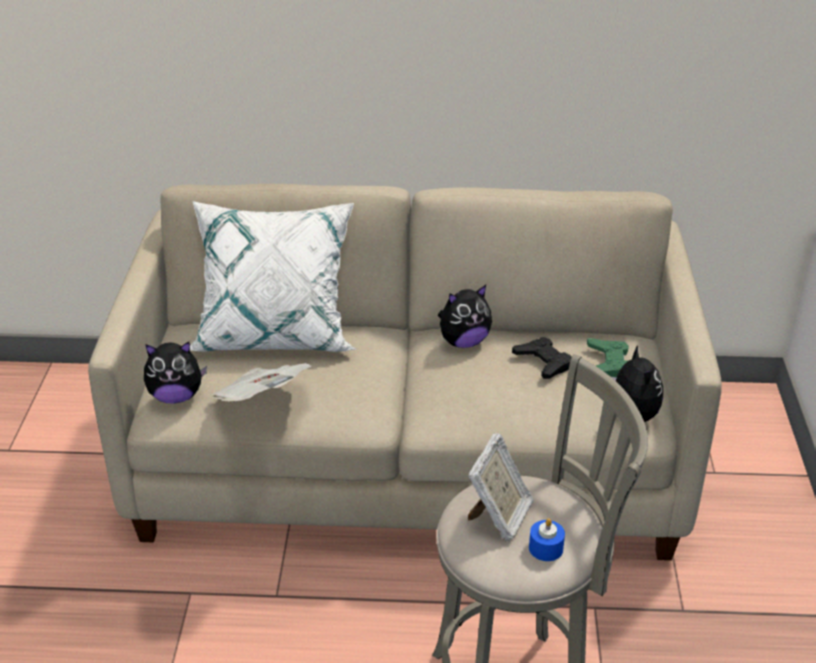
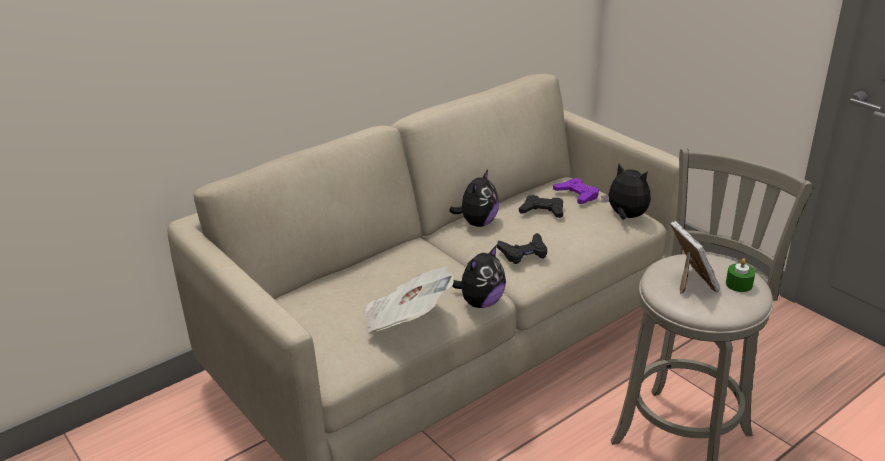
camera: 40 degrees left, 5 degrees down
(176, 396) = (332, 351): plush toy -> plush toy (480, 302)
(276, 332) = (345, 275): white pillow -> none
(456, 396) = (524, 253): none -> black game controller
(546, 548) = (739, 284): blue candle -> green candle
(608, 363) = (577, 195): green game controller -> purple game controller

